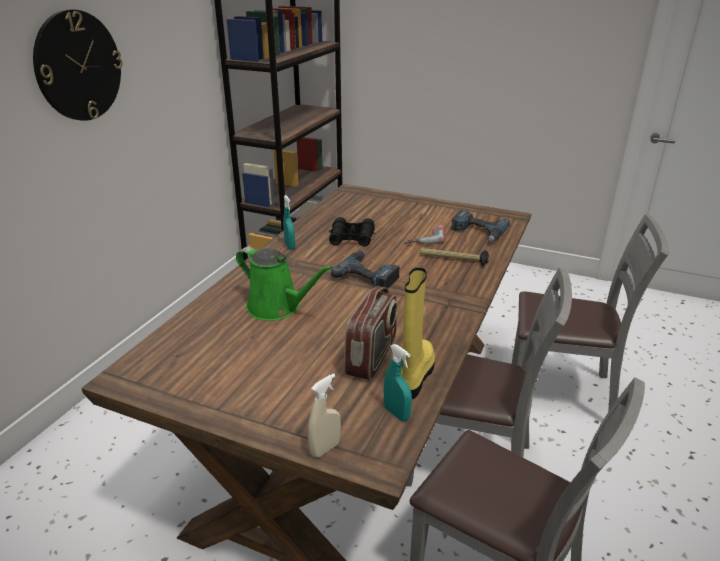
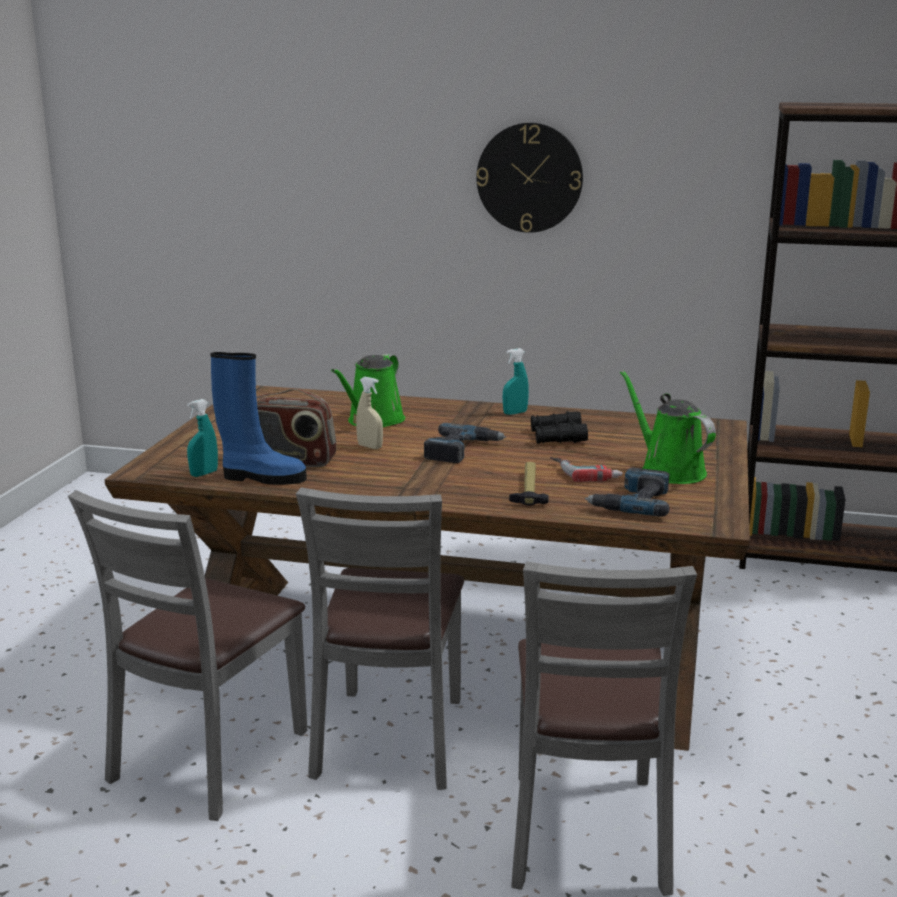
camera: 80 degrees right, 10 degrees down
(325, 449) = (162, 454): beige spray bottle -> beige spray bottle (370, 447)
(415, 375) = (261, 478): yellow boot -> blue boot
(426, 215) = (668, 470): none -> green watering can

